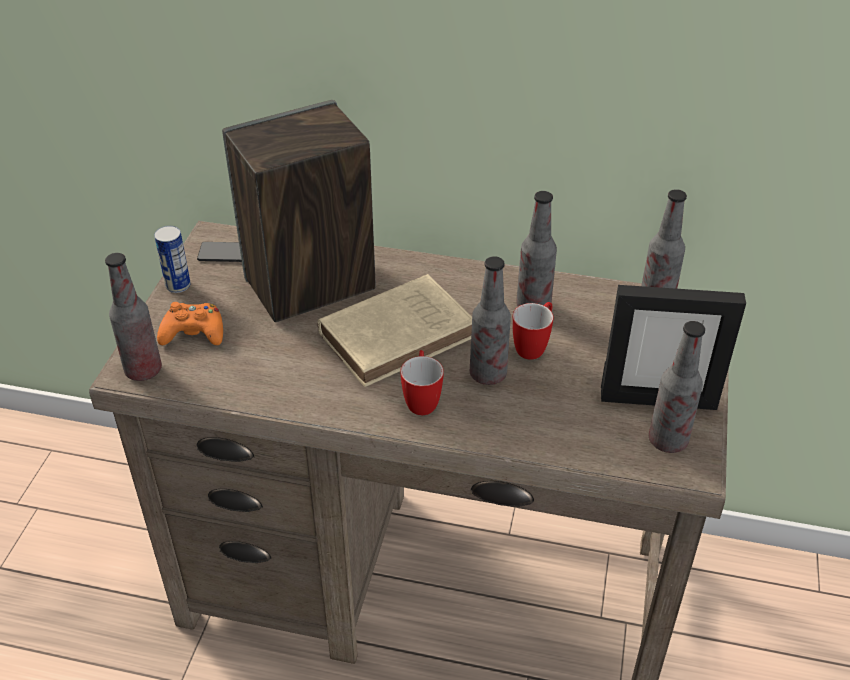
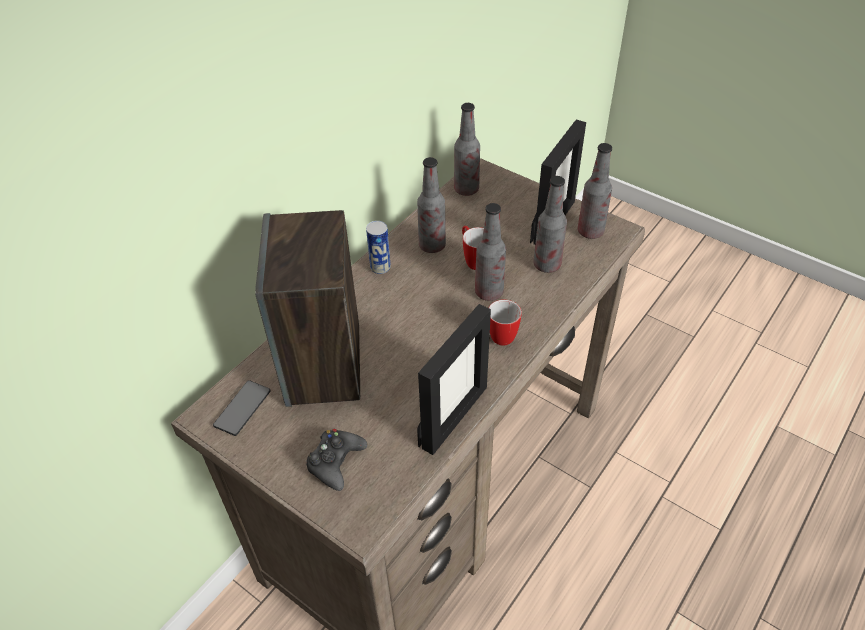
camera: 65 degrees left, 5 degrees up
(143, 370) = (364, 512): bottle -> bottle (547, 265)
(178, 285) = (261, 460): can -> can (380, 267)
(193, 332) = (335, 462): orange game controller -> black game controller
(286, 398) = (453, 416): none -> picture frame
(400, 334) = (419, 326): beige book -> none

